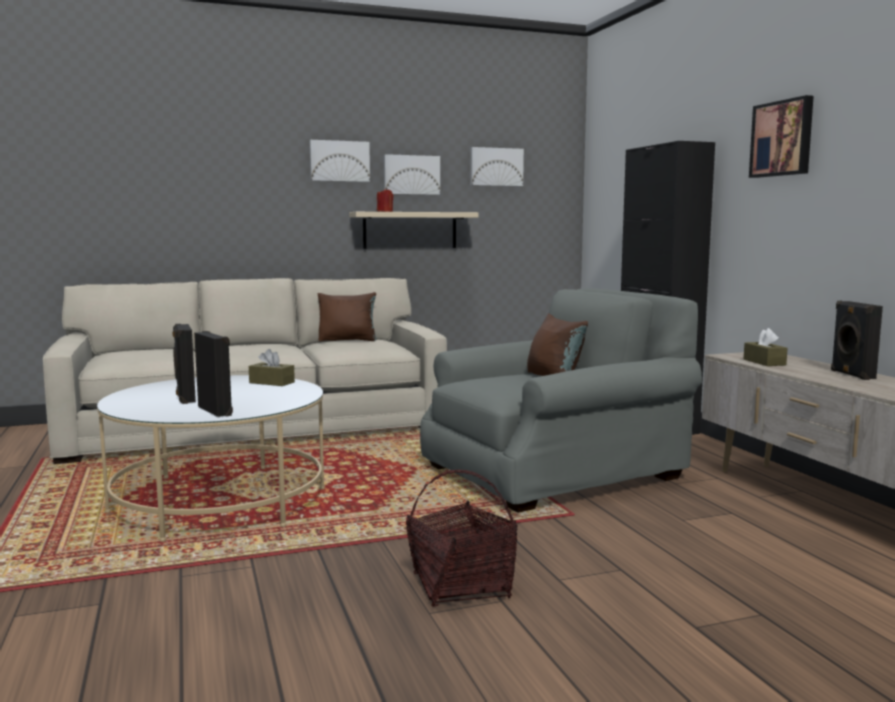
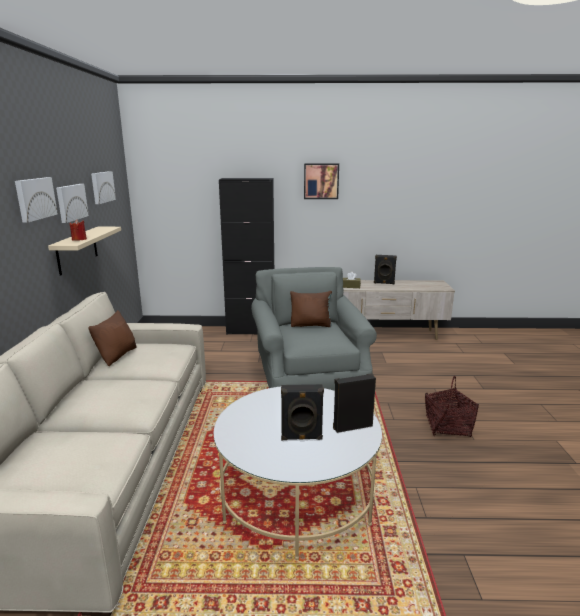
camera: 70 degrees left, 10 degrees up
(272, 382) = (266, 400): brown tissue box -> none

